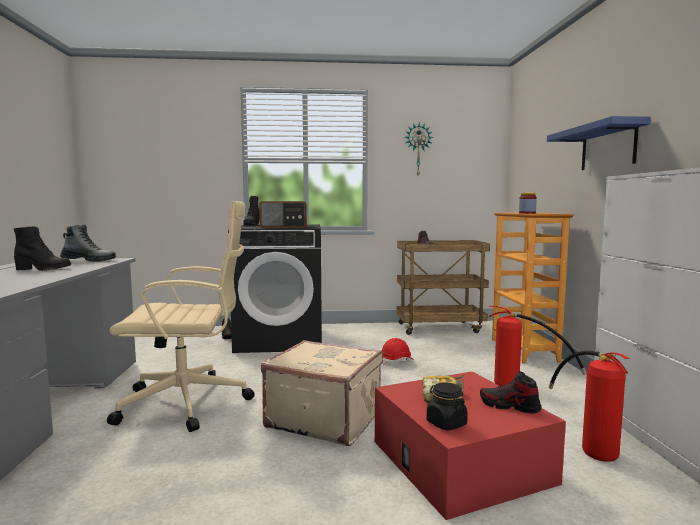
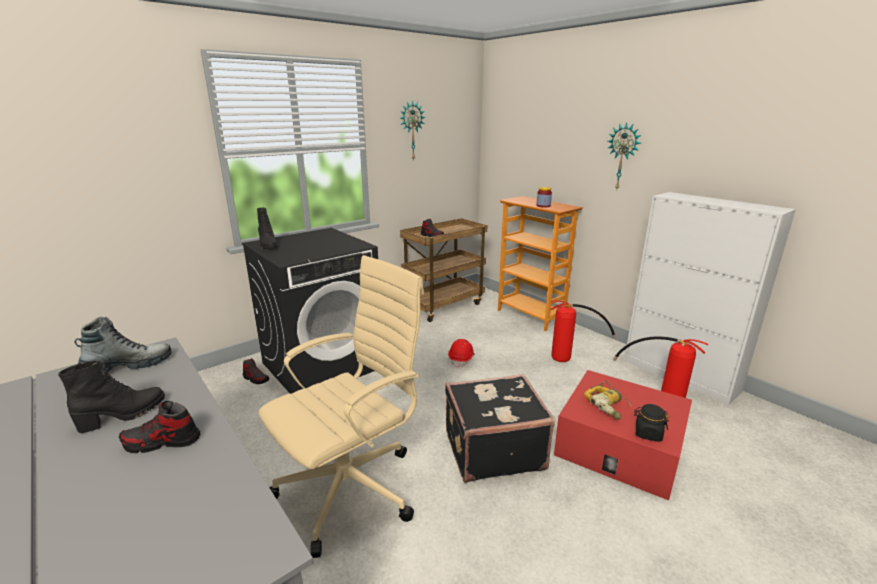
camera: 35 degrees left, 15 degrees up
(283, 227) = (326, 248): radio -> none
(324, 419) = (492, 449): beige suitcase -> black suitcase
(509, 406) = (653, 399): shoe -> shoe (162, 442)
(608, 147) = (623, 157): blue shelf -> wall clock

